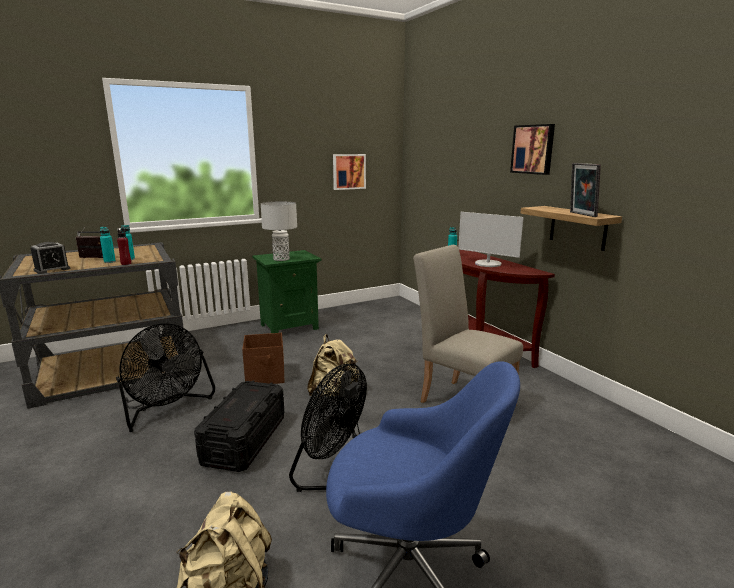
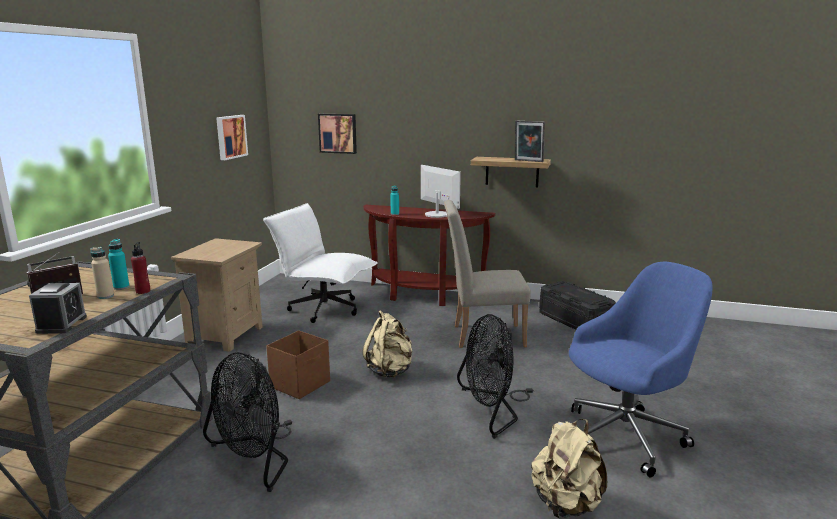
camera: 45 degrees left, 0 degrees up
(109, 262) = (105, 296): turquoise bottle -> beige bottle
(162, 409) = (256, 455): black fan -> black fan turned 135 degrees clockwise
(245, 440) = (390, 433): black storage box -> black storage box (574, 320)
(281, 259) = (221, 252): white table lamp -> none
(290, 327) = (227, 335): green nightstand -> beige nightstand
(379, 331) = (326, 309): none -> white office chair
(488, 264) = (437, 214): monitor -> monitor turned 120 degrees counterclockwise
(533, 149) = (459, 108): picture -> picture (338, 133)

